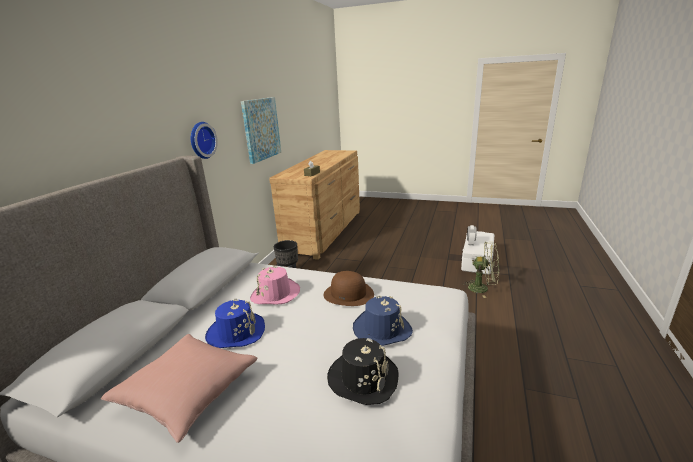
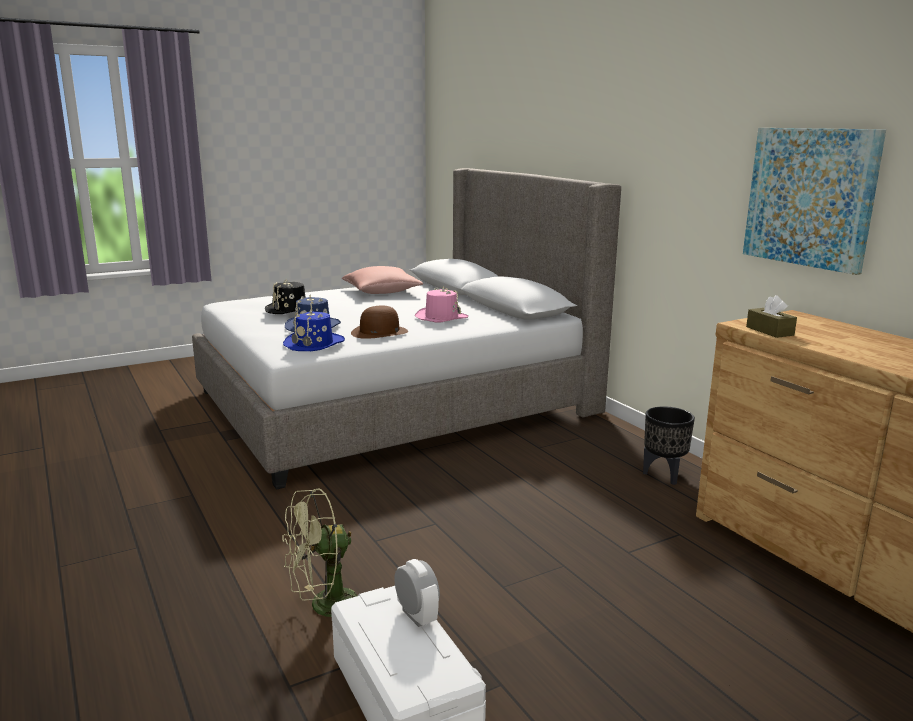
camera: 130 degrees right, 5 degrees down
(201, 140) = (661, 175): wall clock -> none
(236, 332) = (413, 303): blue hat -> blue hat (314, 344)

